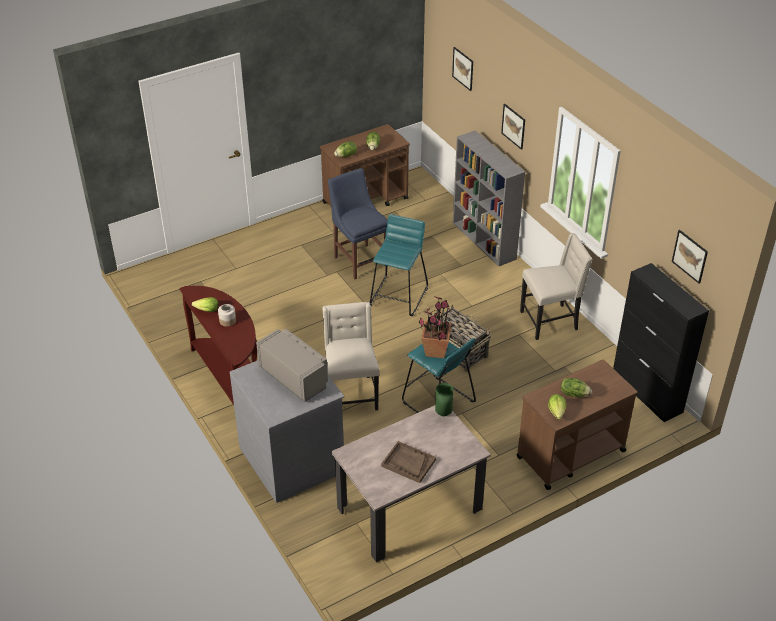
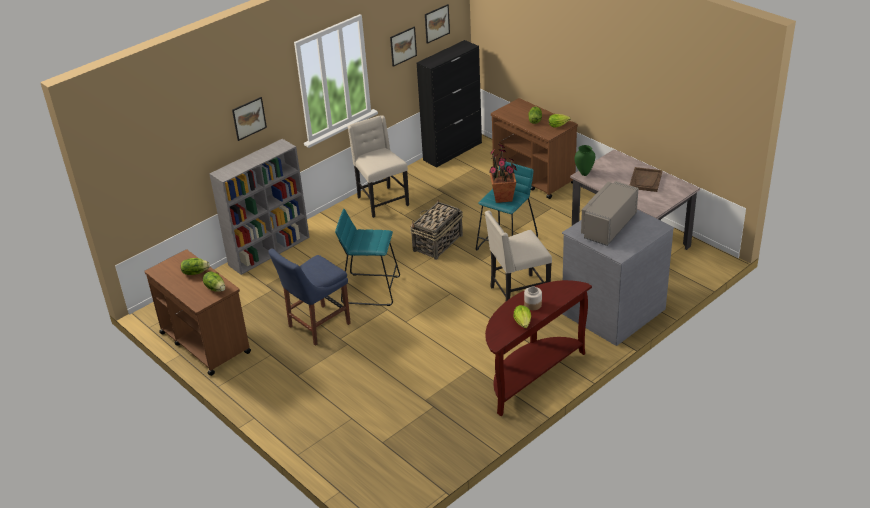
camera: 100 degrees left, 5 degrees down
(463, 68) = (165, 137): picture -> picture (403, 46)

